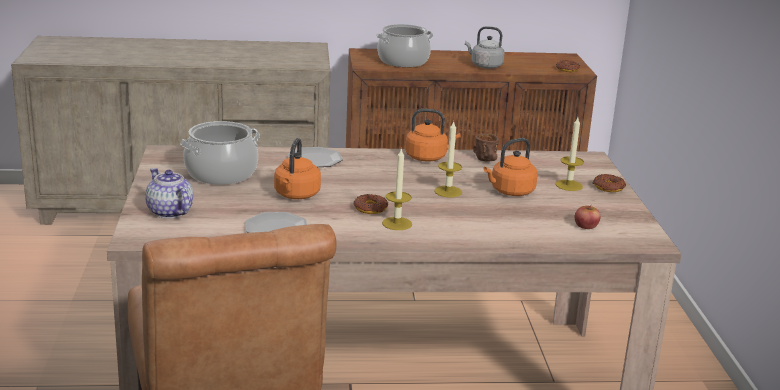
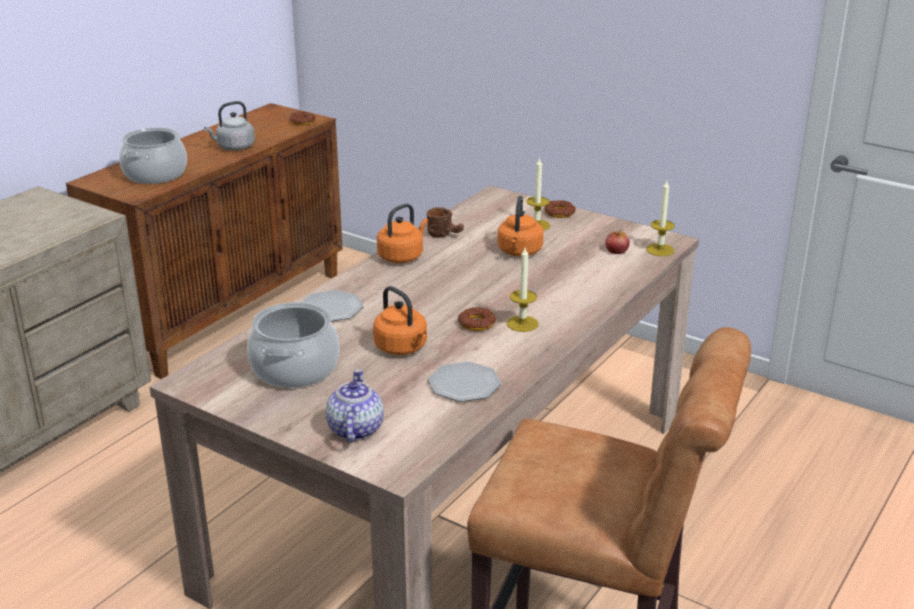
camera: 50 degrees left, 5 degrees up
(169, 212) = (354, 430): teapot -> teapot turned 90 degrees clockwise
(448, 191) = (485, 276): candle -> candle (660, 250)

